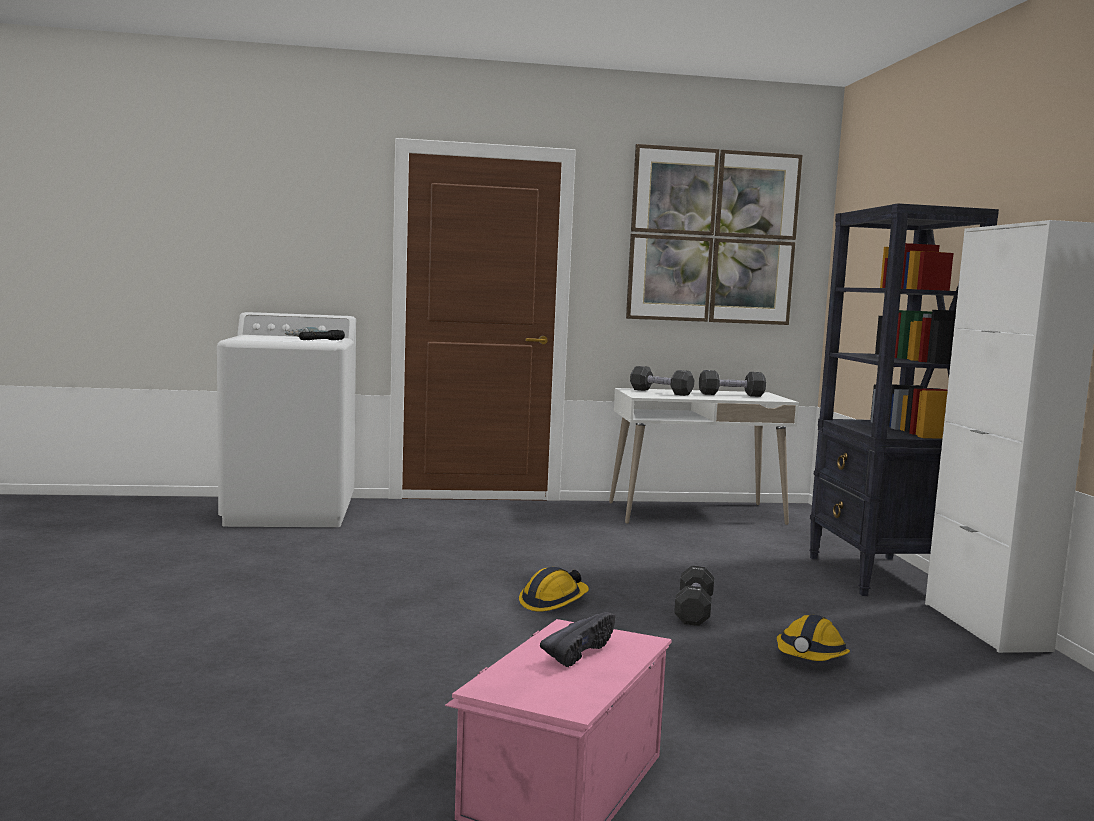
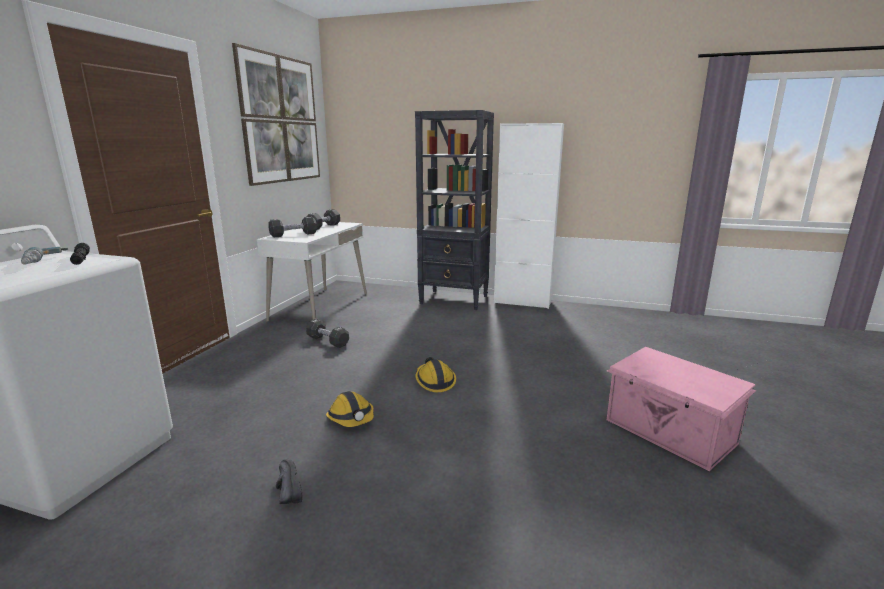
camera: 65 degrees left, 10 degrees up
(577, 651) = (664, 369): black shoe -> black shoe (286, 491)
(693, 610) = (472, 348): black dumbbell -> black dumbbell (328, 341)
(811, 656) = (540, 340): hard hat -> hard hat (351, 418)

